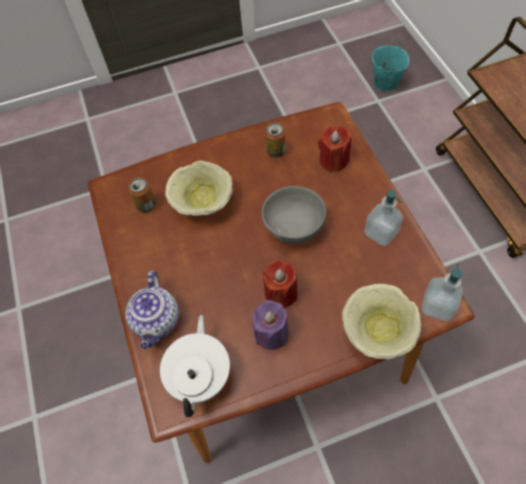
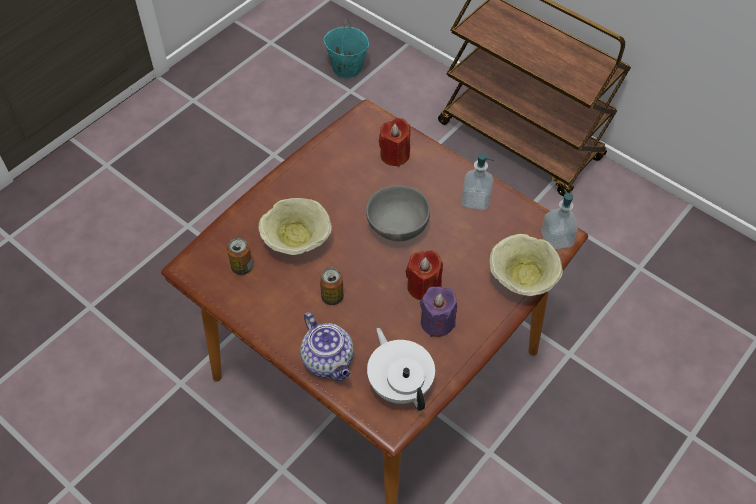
camera: 35 degrees left, 5 degrees down
(276, 151) = (335, 167): can -> can (332, 297)

